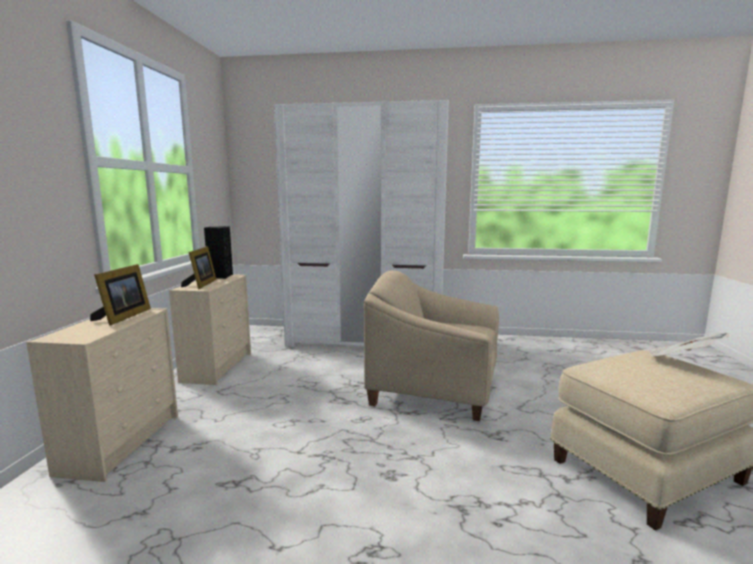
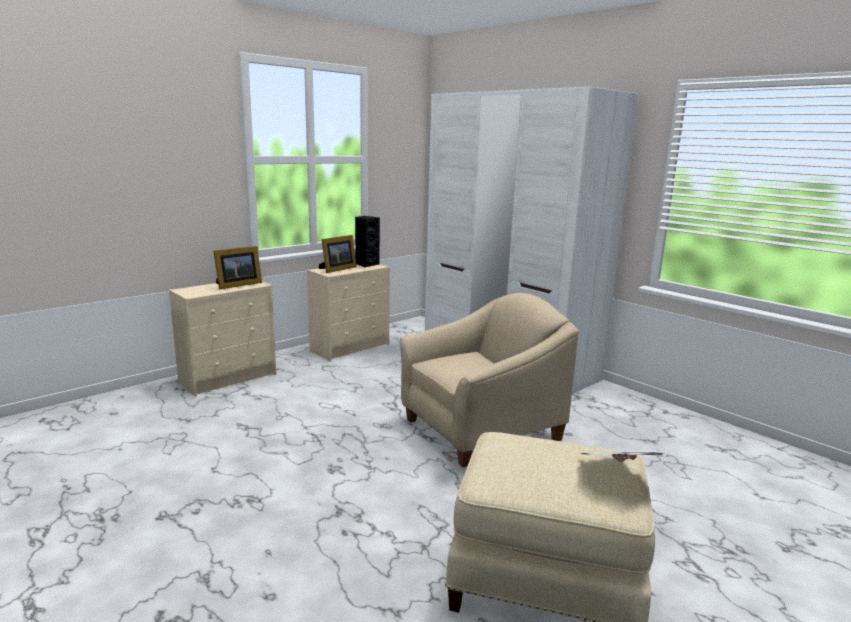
camera: 40 degrees right, 5 degrees up
(433, 391) = (481, 430): beige armchair -> beige armchair turned 90 degrees clockwise

